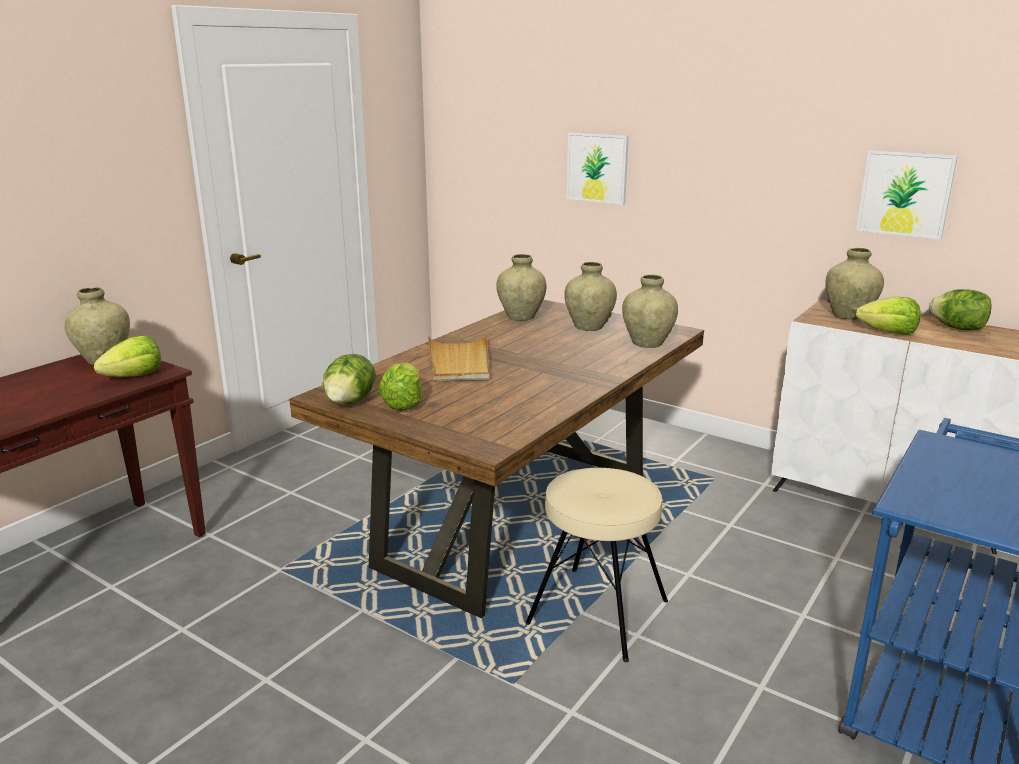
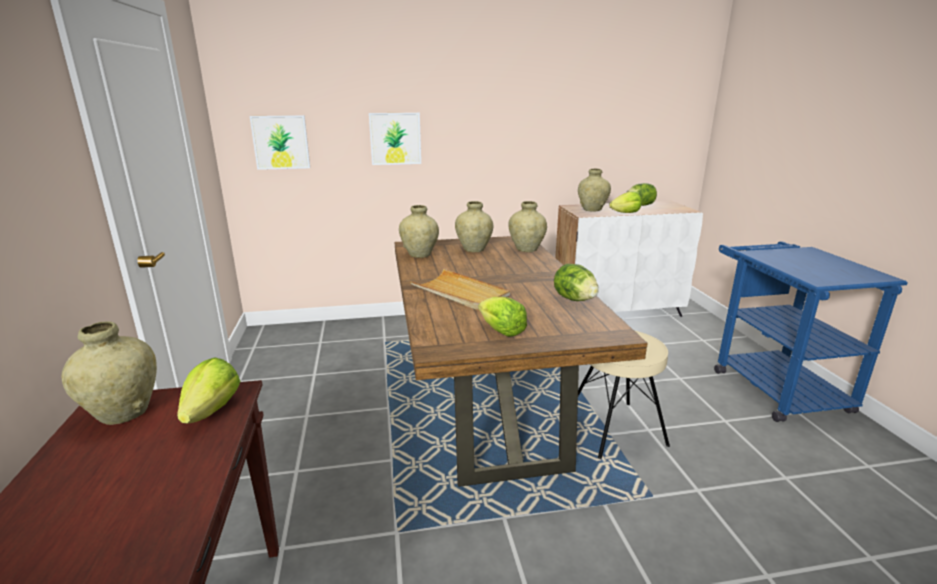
camera: 45 degrees left, 0 degrees up
(349, 402) = (466, 345): lettuce -> lettuce (574, 299)
(905, 194) = (599, 135): picture -> picture (281, 142)

